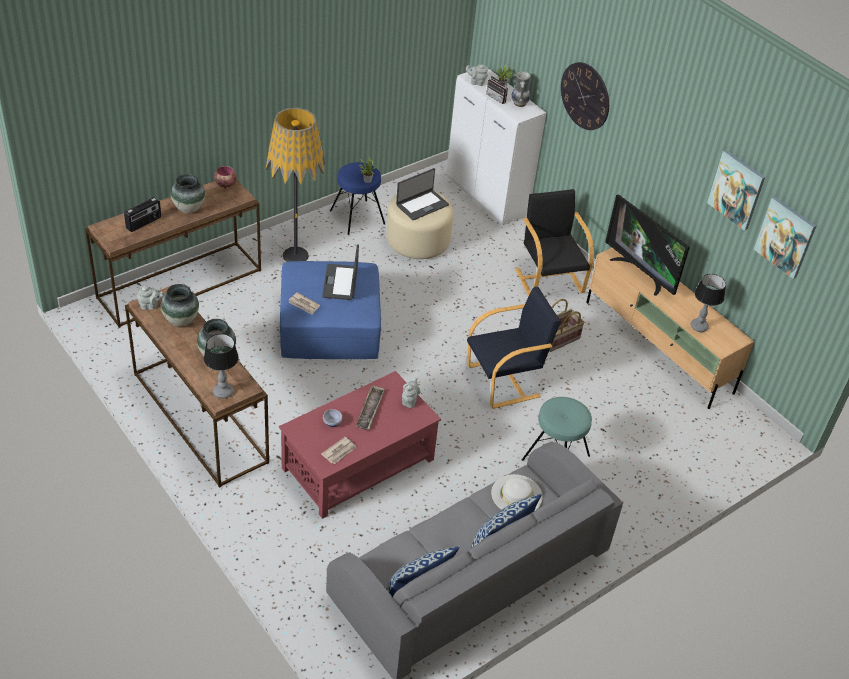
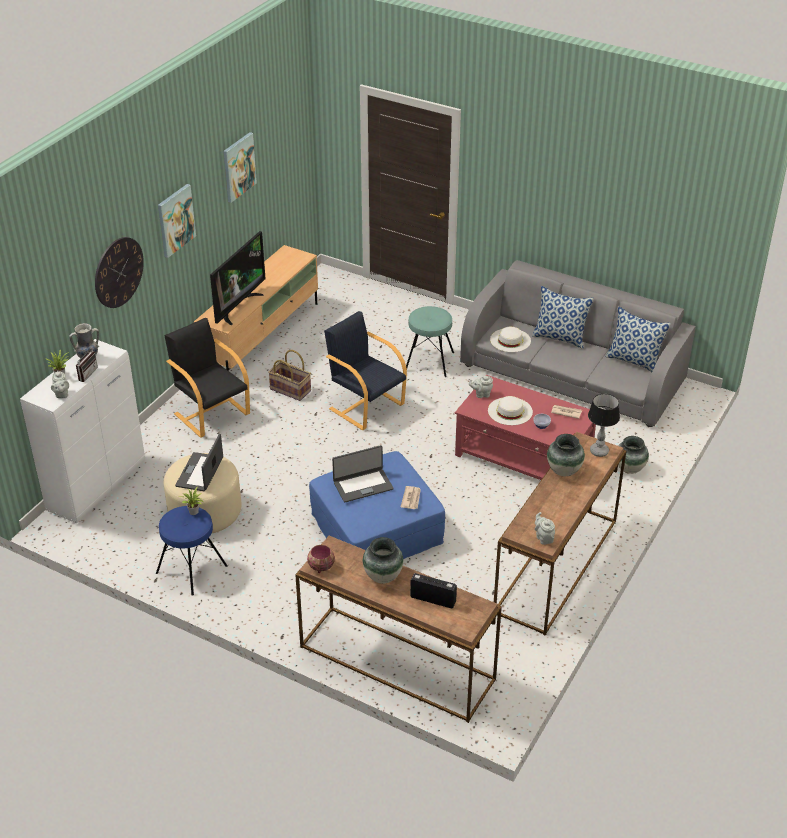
camera: 110 degrees left, 5 degrees down
(181, 320) = (543, 510): vase -> vase (629, 468)
(295, 255) = (288, 592): floor lamp -> none
(370, 410) = (510, 411): tray -> white hat
(422, 205) = (200, 472): laptop -> laptop turned 105 degrees counterclockwise
(549, 280) = (211, 413): black armchair -> black armchair turned 90 degrees clockwise
(698, 327) = (287, 269): table lamp -> none
(785, 237) = (272, 151): picture -> picture (175, 220)

